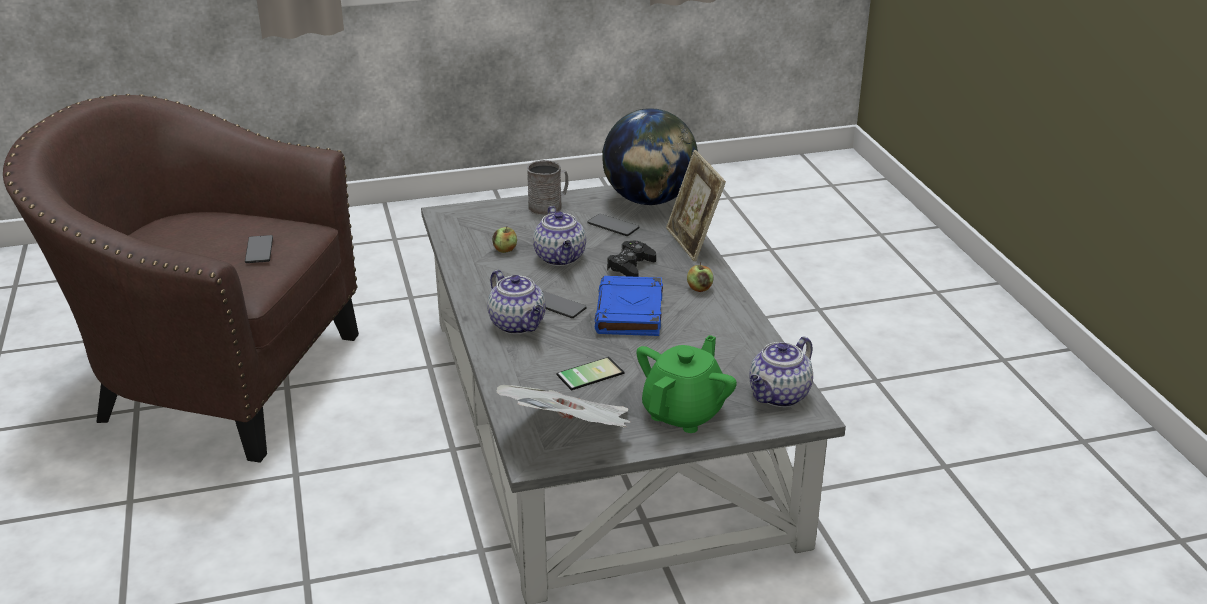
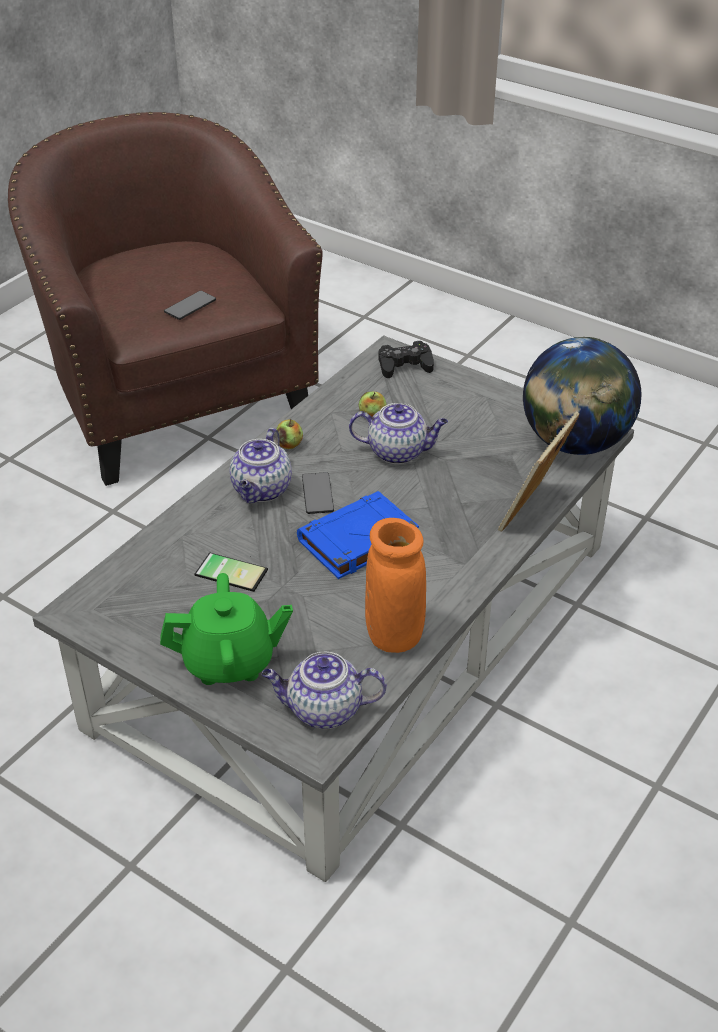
camera: 50 degrees right, 10 degrees up
(549, 206) = (479, 395): grey mug -> none
(560, 258) = (398, 452): teapot -> teapot turned 120 degrees counterclockwise
(571, 435) = (128, 612): newspaper -> none
(613, 226) = (496, 449): phone -> none
(631, 266) = (438, 498): black game controller -> black game controller (404, 365)
(699, 288) = (453, 560): apple -> apple (289, 444)
(741, 340) = (394, 634): none -> orange vase

